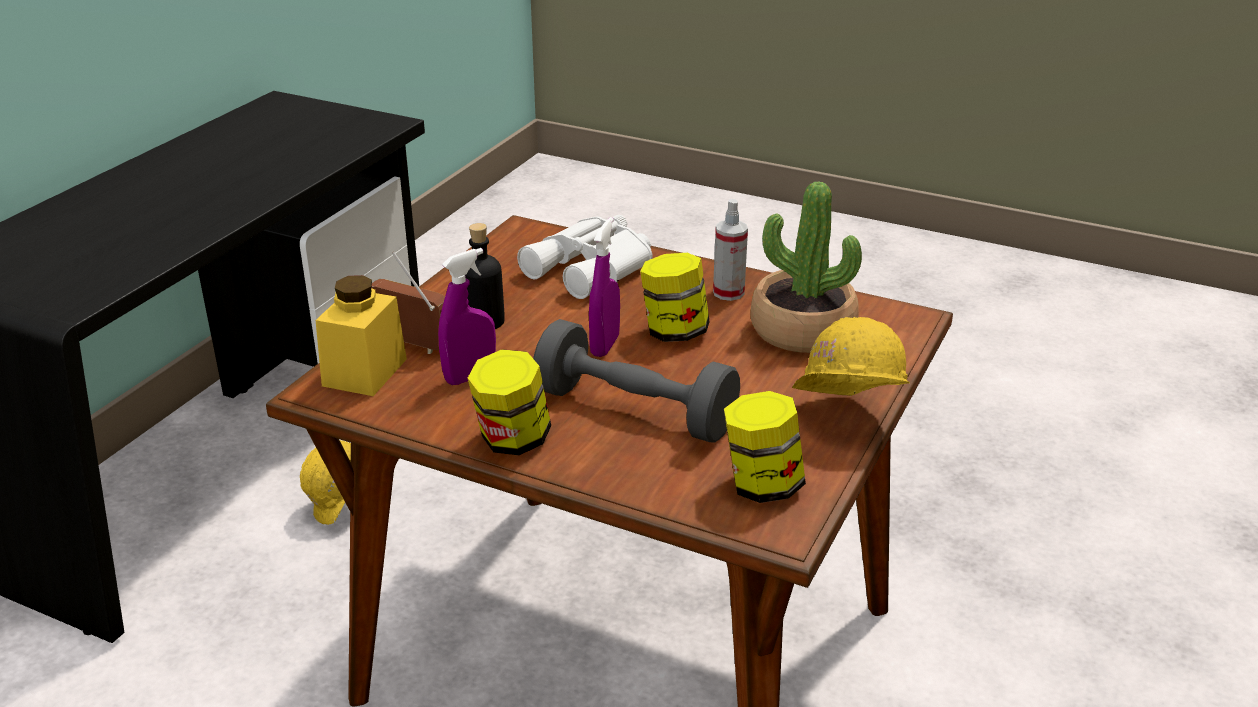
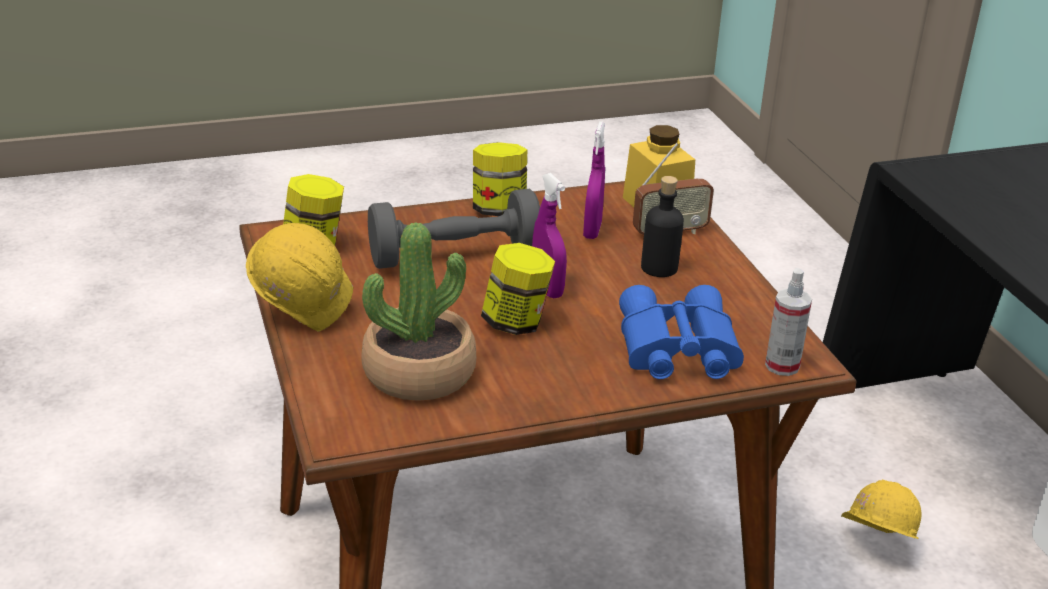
camera: 135 degrees right, 0 degrees up
(592, 268) = (675, 349): white binoculars -> blue binoculars
(728, 292) = (529, 381): spray bottle -> spray bottle (782, 366)

